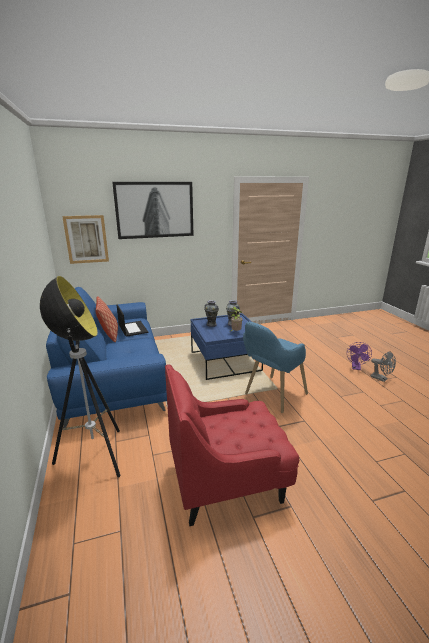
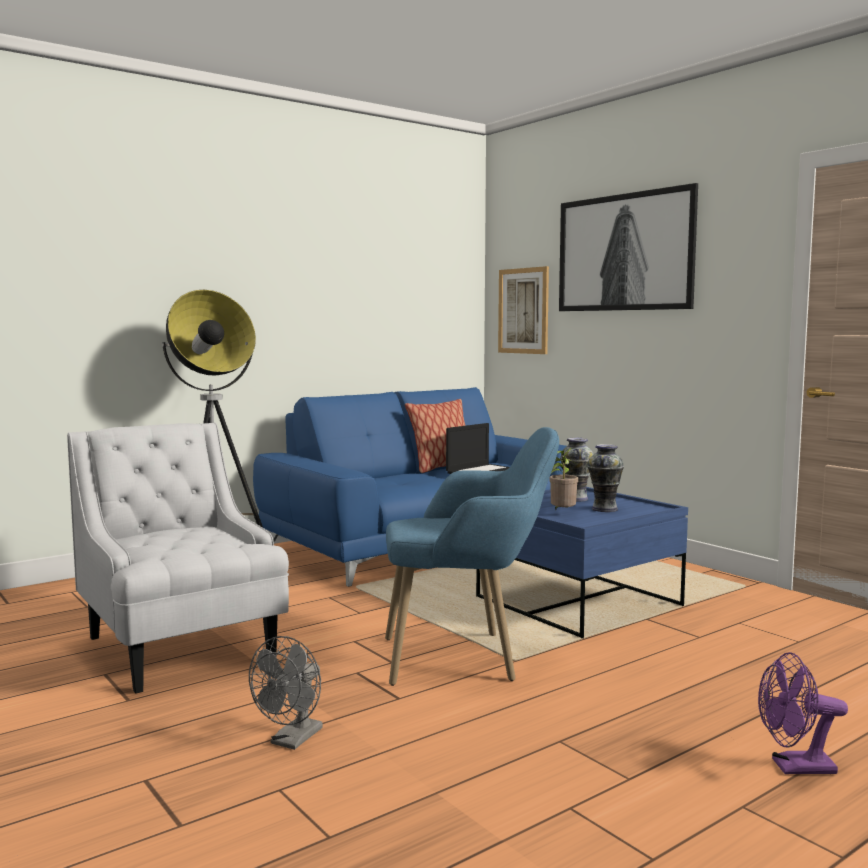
camera: 70 degrees right, 15 degrees down
(228, 481) = (181, 649): red armchair -> white armchair
(271, 397) = (468, 658): blue armchair -> blue armchair turned 150 degrees clockwise
(381, 379) = (775, 818): grey fan -> grey fan (292, 740)

